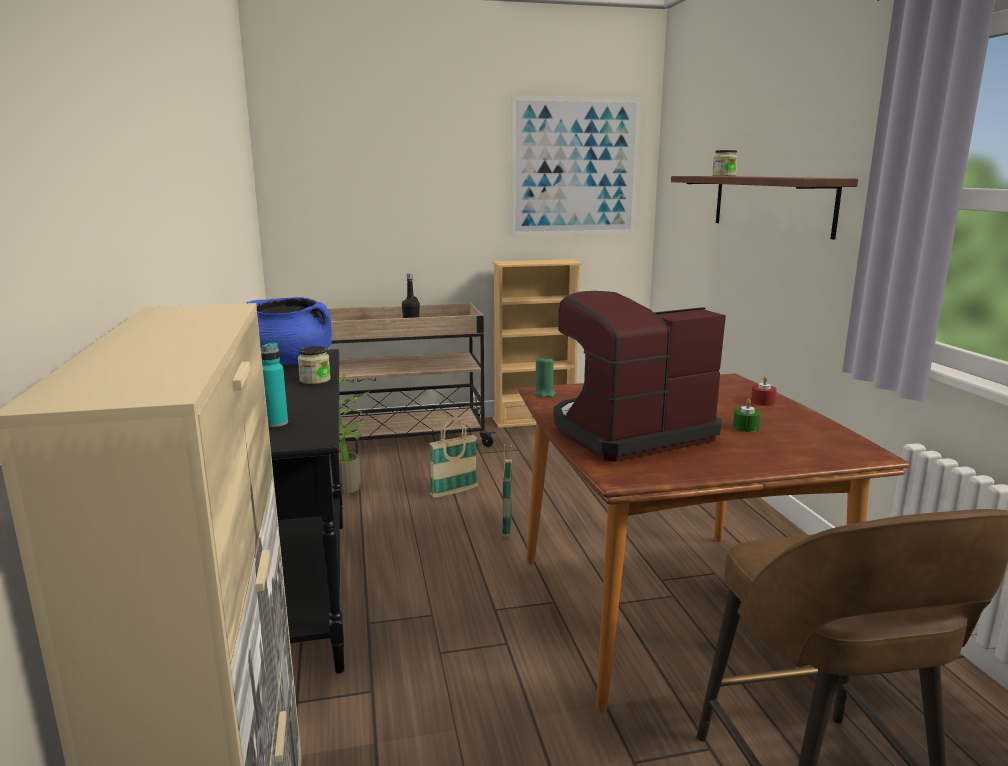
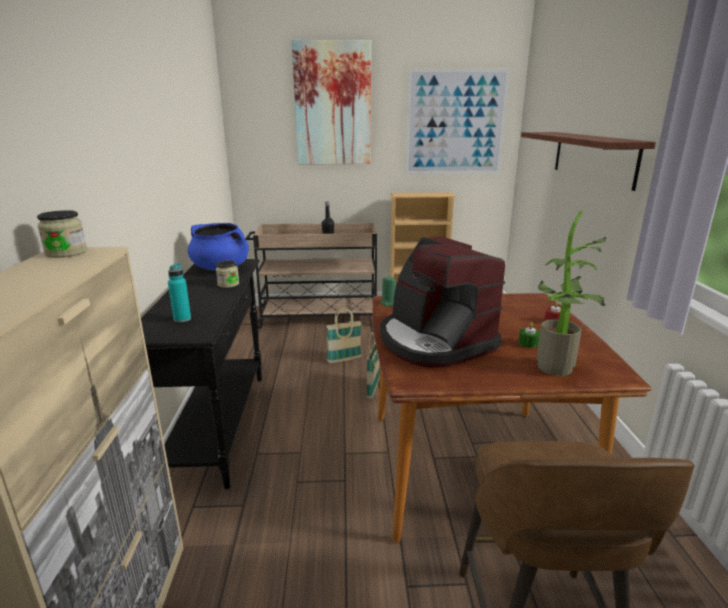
camera: 10 degrees right, 5 degrees up
(349, 489) = (274, 352): potted plant -> potted plant (559, 370)
(411, 142) = (333, 104): none -> picture
(628, 432) = (434, 341): coffee machine -> coffee machine turned 105 degrees counterclockwise
(724, 176) = (559, 133): jar -> jar (66, 253)

